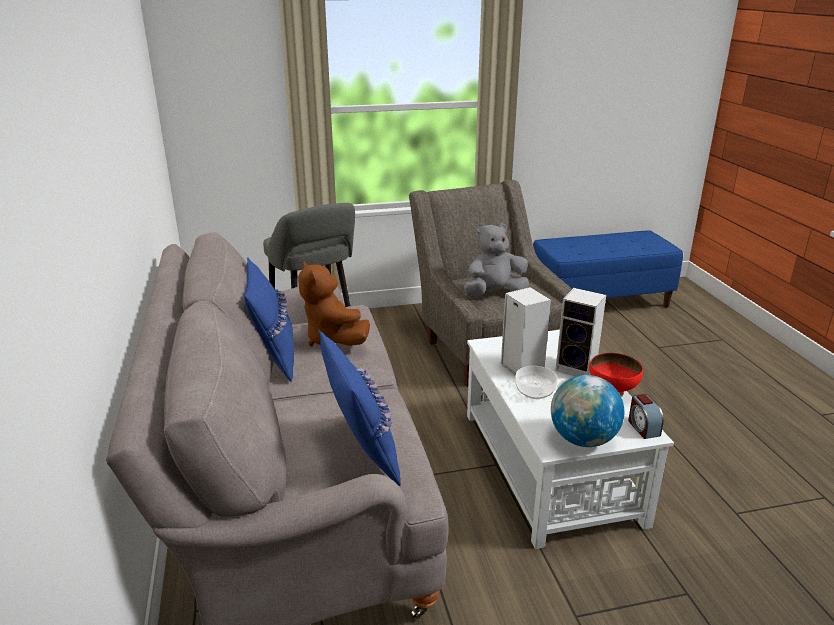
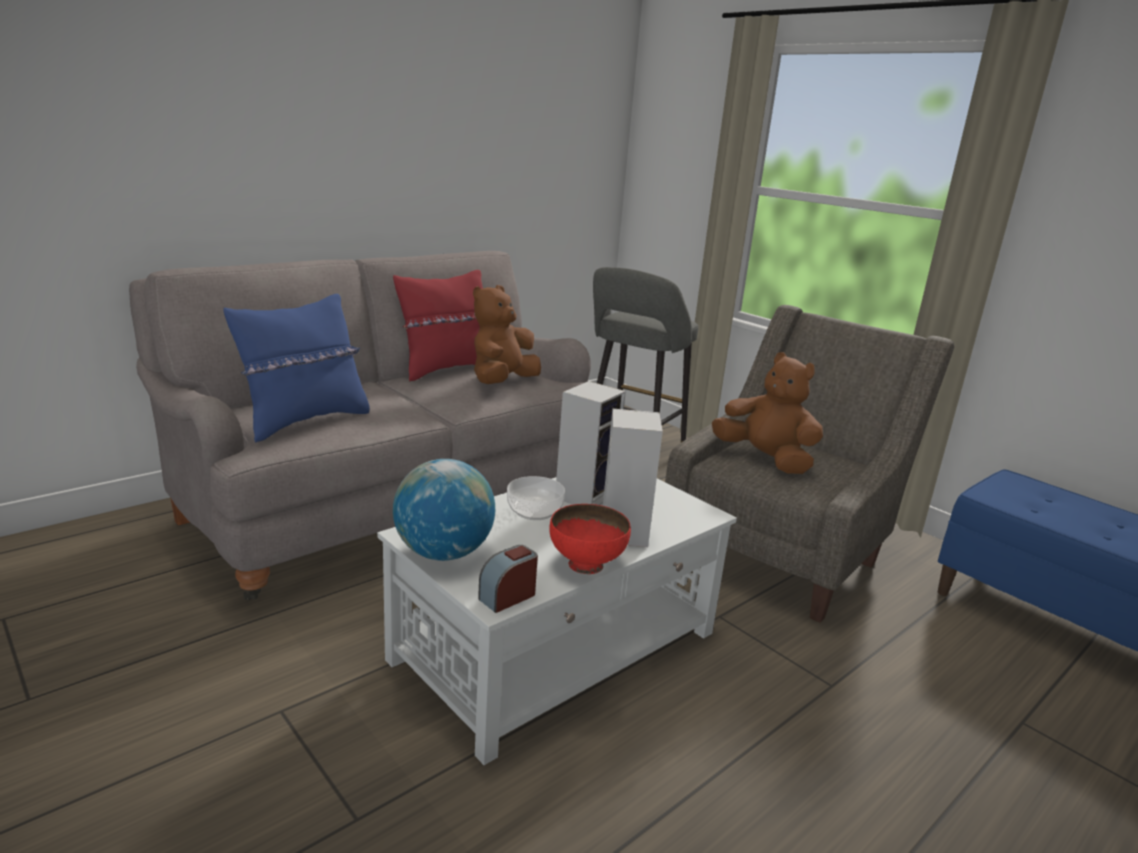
camera: 60 degrees right, 5 degrees down
(274, 358) = (447, 370): blue pillow -> red pillow
(494, 294) = (765, 459): grey plush toy -> brown plush toy

